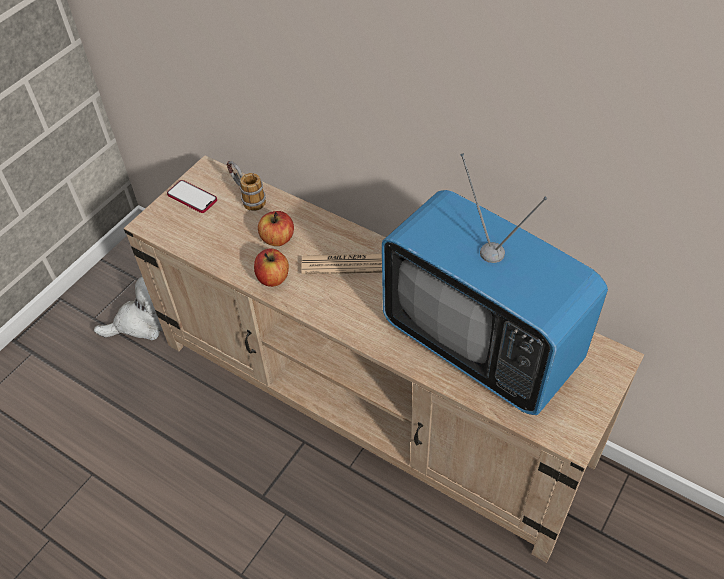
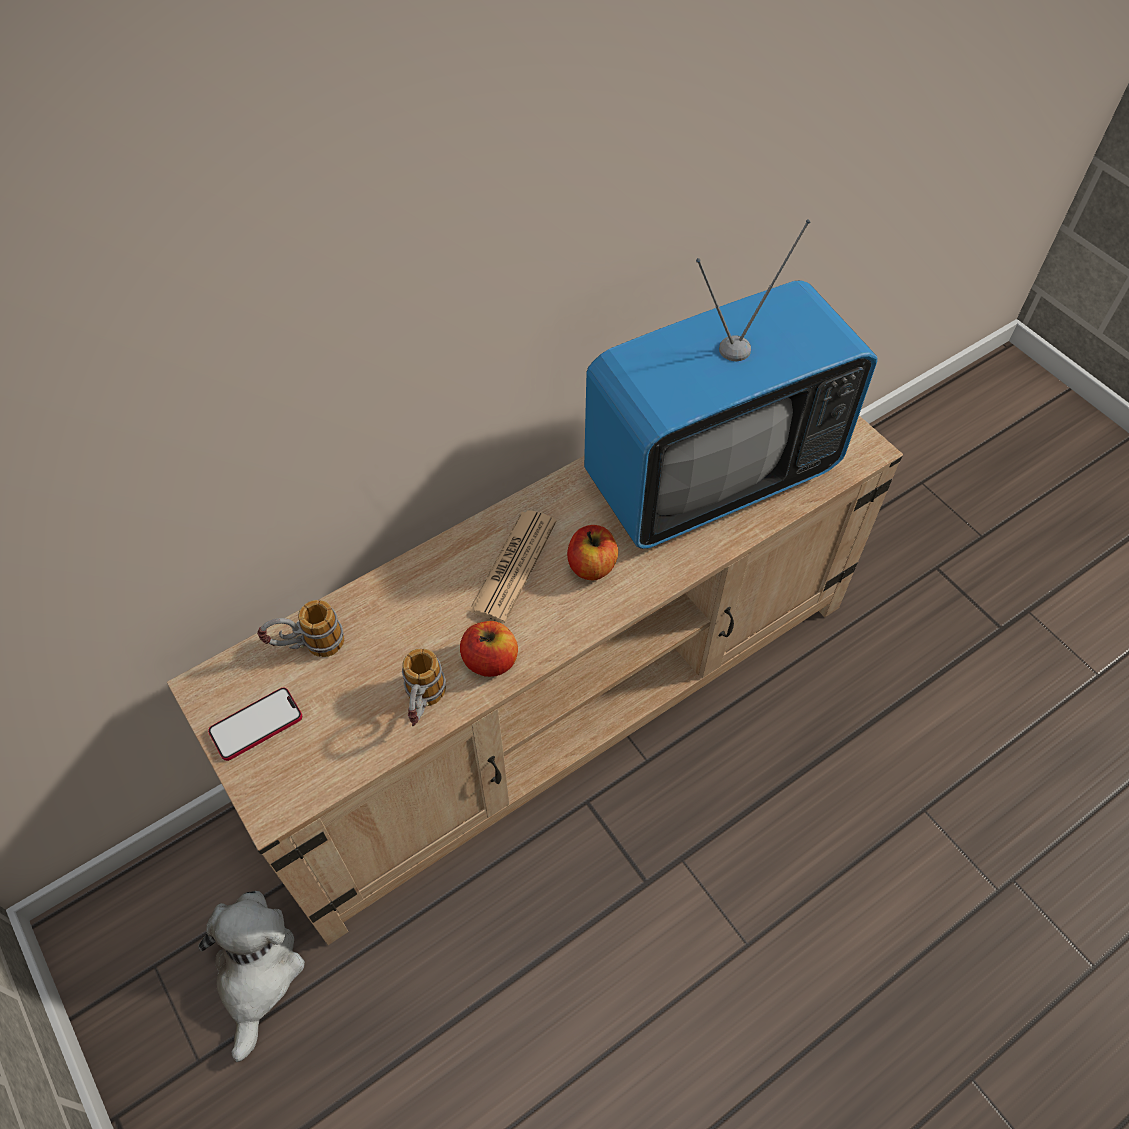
camera: 70 degrees left, 5 degrees up
(230, 259) = (424, 706): none -> mug
(277, 239) = (418, 632): apple -> apple (592, 566)

